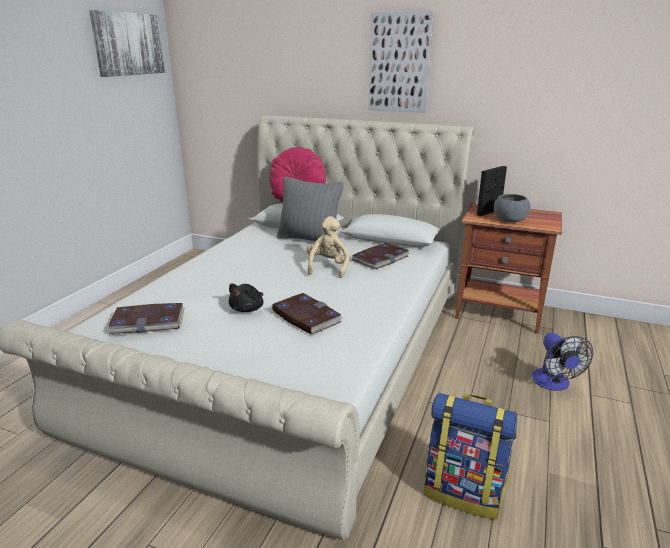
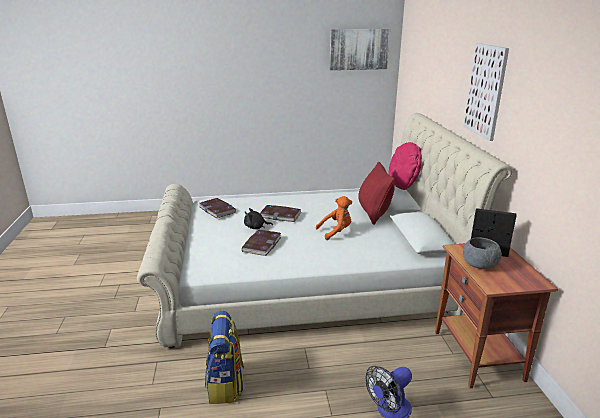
camera: 60 degrees right, 0 degrees up
(309, 240) = (373, 213): grey pillow -> red pillow
(328, 268) = (336, 232): beige plush toy -> orange plush toy
(380, 258) = (375, 244): book -> book (280, 215)

